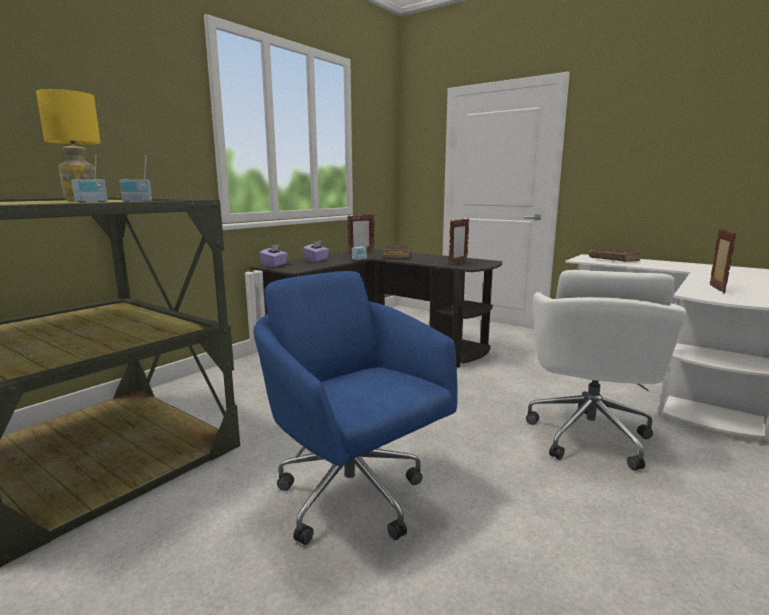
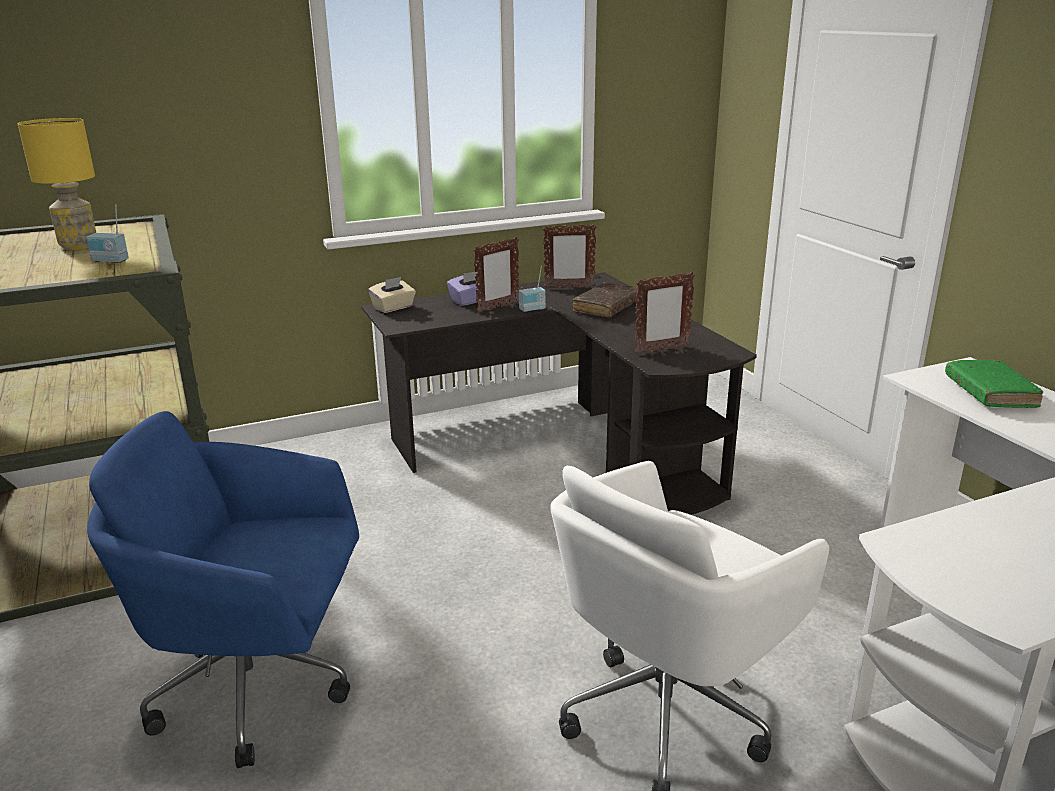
camera: 30 degrees right, 10 degrees up
(92, 202) = (68, 258): radio -> none
(274, 265) = (393, 308): purple tissue box -> beige tissue box
(356, 502) = (262, 693): blue office chair -> blue office chair turned 75 degrees counterclockwise
(613, 260) = (990, 392): brown book -> green book
(716, 289) = (989, 541): picture frame -> picture frame (497, 308)

